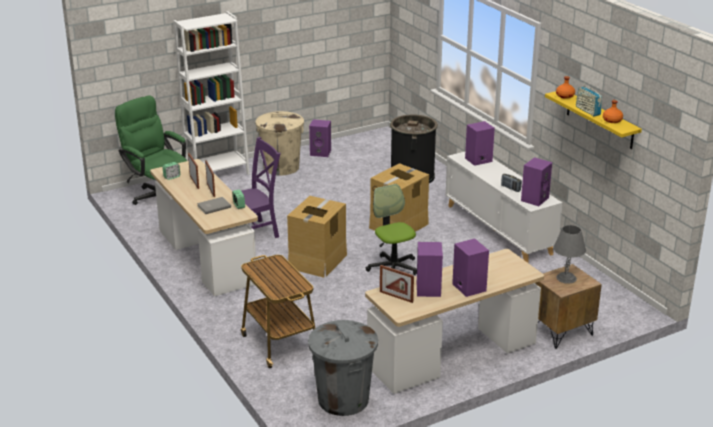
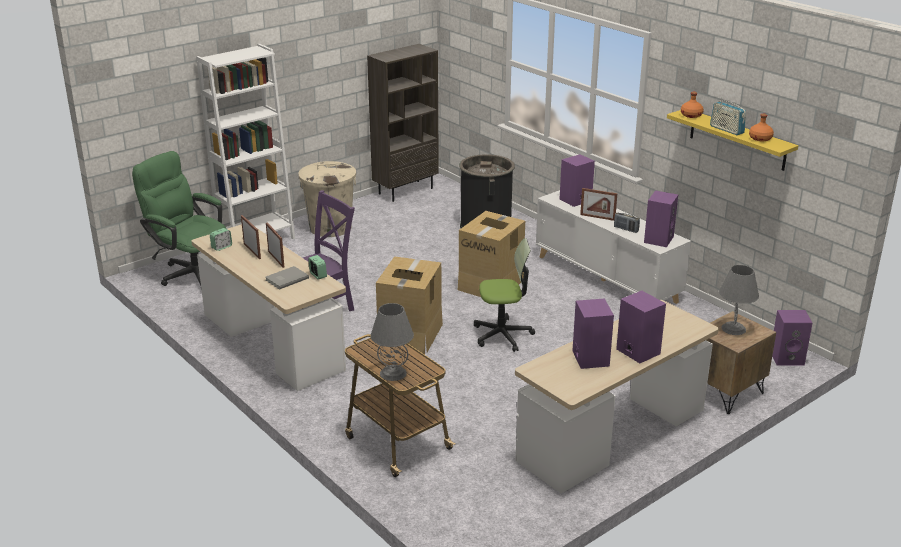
camera: 10 degrees left, 0 degrees up
(271, 286) = (393, 373): none -> grey table lamp
(321, 152) = (371, 207): purple speaker -> purple speaker (787, 358)
(343, 400) = (501, 508): grey trash can -> none
(354, 140) = (405, 190): none -> brown bookcase
(393, 268) = (502, 335): office chair -> office chair turned 120 degrees clockwise
(396, 297) = (555, 372): picture frame -> picture frame (597, 217)

